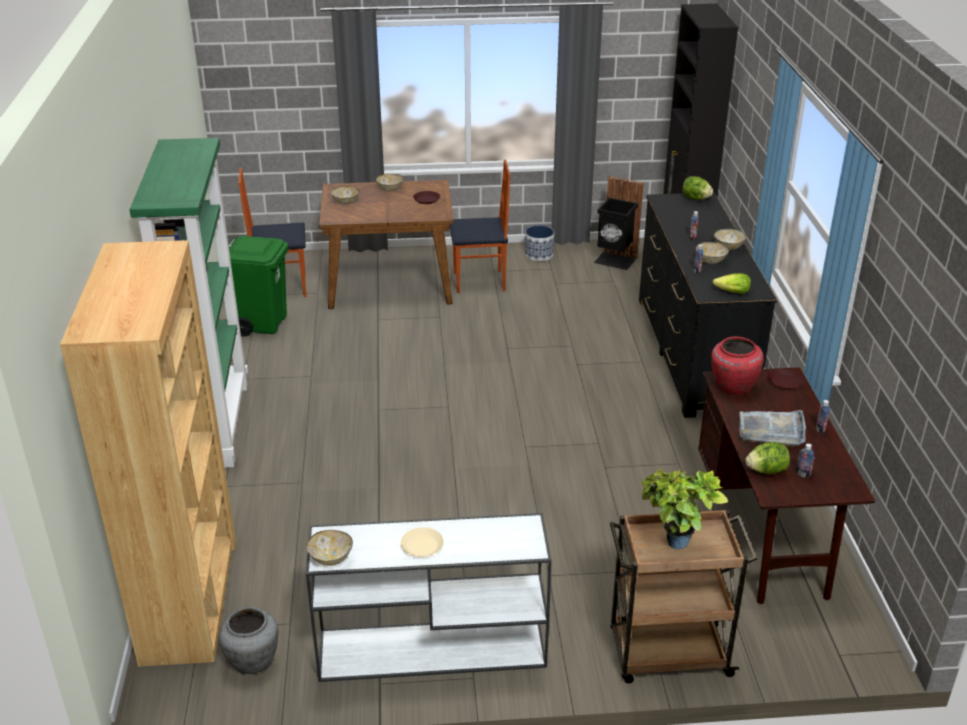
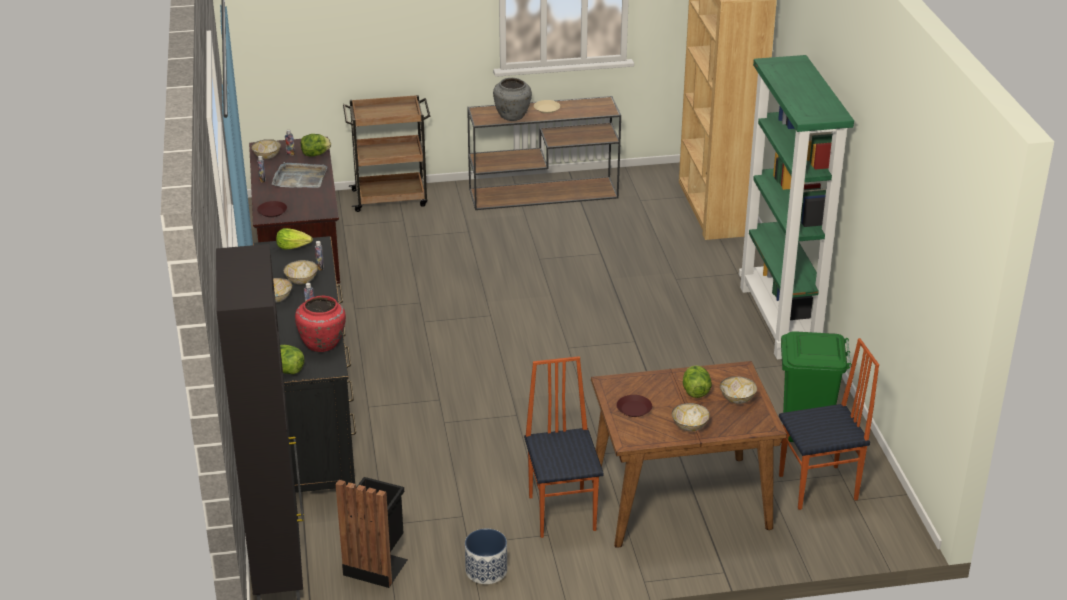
camera: 175 degrees right, 0 degrees up
(253, 660) = (654, 184): grey vase -> grey vase (512, 116)
(331, 558) = (600, 101): bowl -> bowl (266, 156)
(375, 207) = (695, 391): none -> lettuce
(429, 649) = (545, 193): white console table -> brown console table
(480, 282) = (563, 512): chair -> chair turned 90 degrees clockwise
(674, 546) = (391, 111): potted plant -> none
(732, 386) = (318, 206): red vase -> red vase (323, 344)

